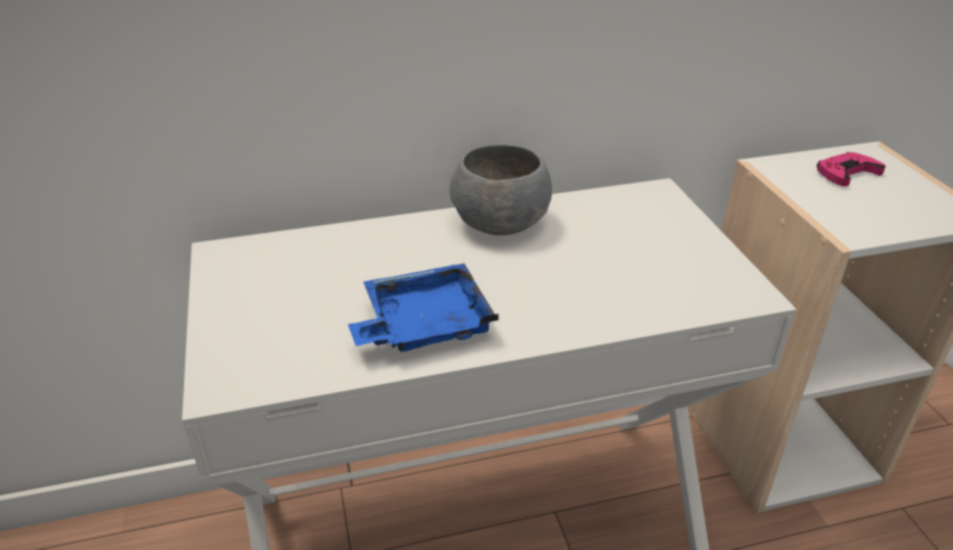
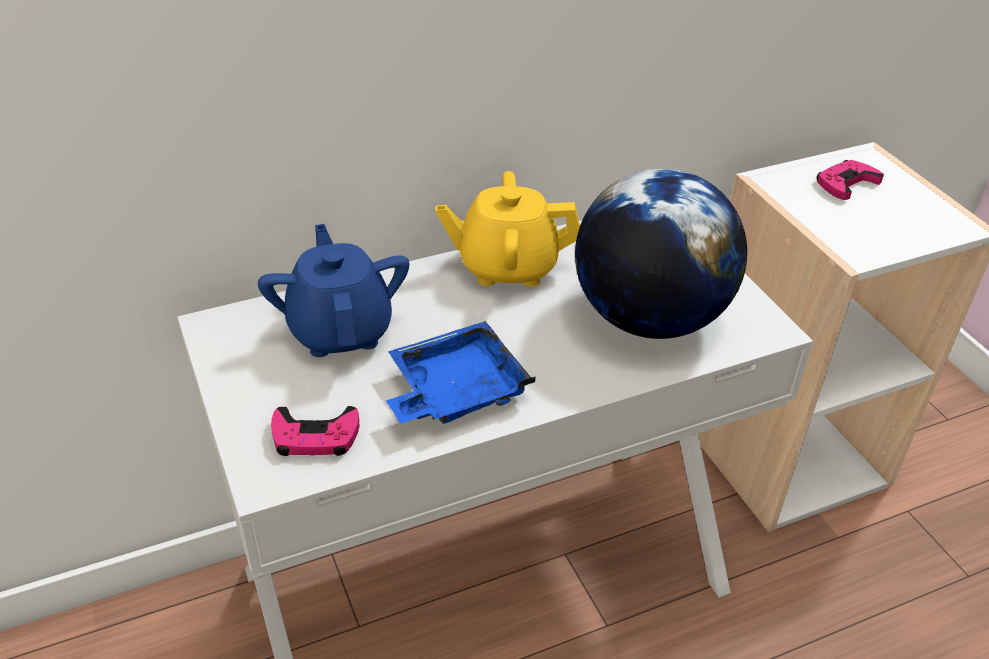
camera: 10 degrees left, 5 degrees up
(278, 354) = (315, 437): none -> pink game controller
(332, 264) = (340, 330): none -> blue teapot
(501, 223) = (507, 267): grey bowl -> yellow teapot
(630, 277) = (649, 319): none -> globe

